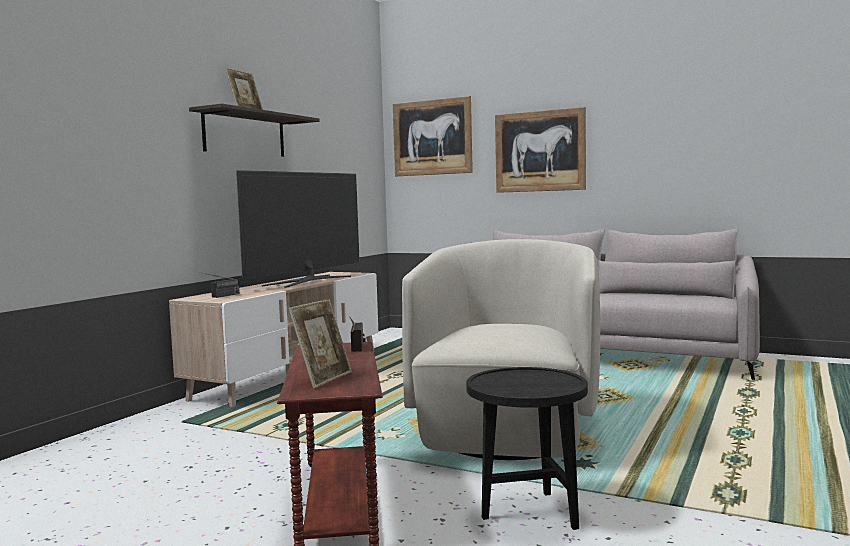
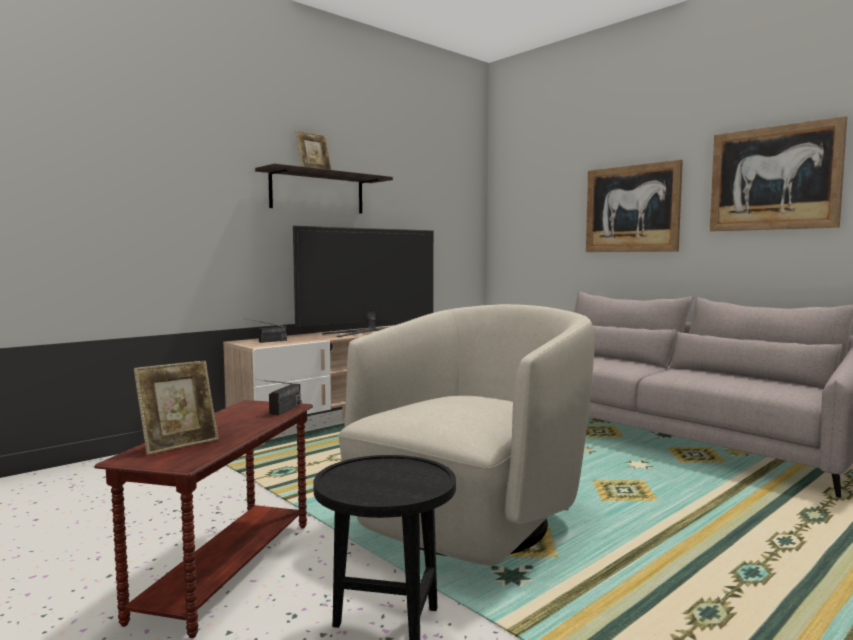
camera: 20 degrees right, 0 degrees up
(432, 137) = (529, 195): picture -> picture (773, 178)

